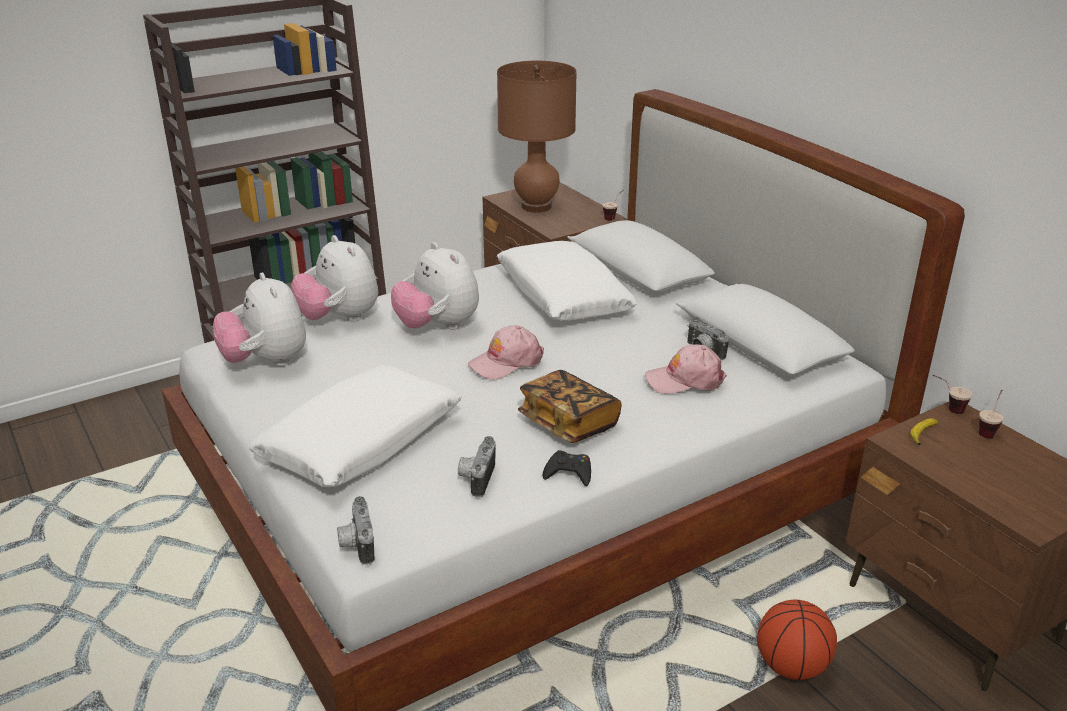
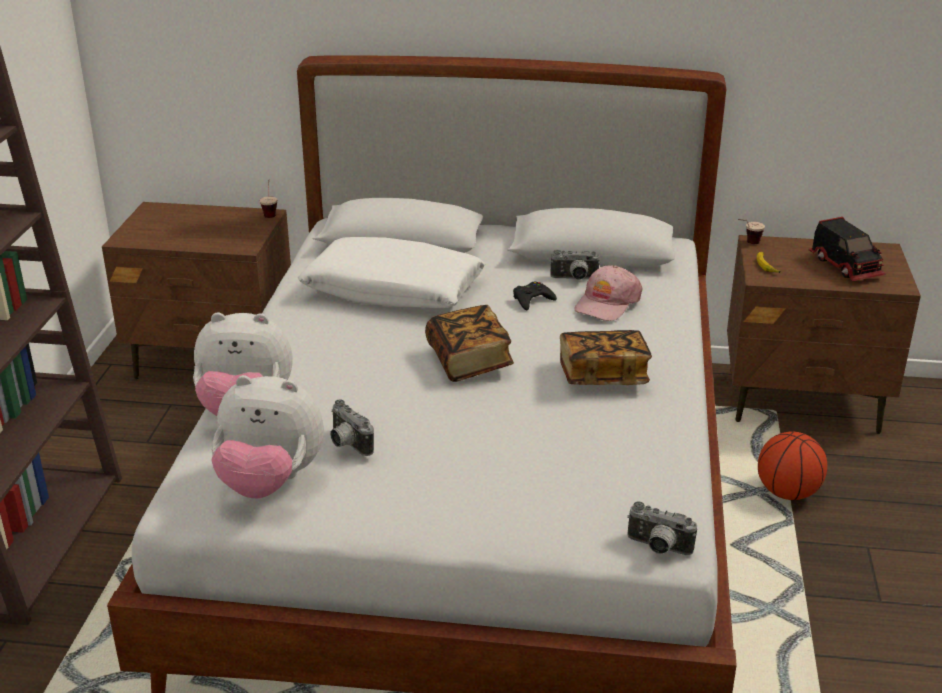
camera: 50 degrees left, 0 degrees up
(361, 441) = (496, 485): white pillow -> none
(437, 326) = (351, 367): plush toy -> none
(476, 478) = (630, 450): camera -> camera (347, 444)
(506, 362) = (469, 361): pink cap -> book
(536, 206) = (178, 233): brown table lamp -> none
(569, 473) = (671, 407): black game controller -> black game controller (532, 300)
(988, 430) = (787, 245): cup -> none
(1010, 478) = (846, 266): none -> toy truck

